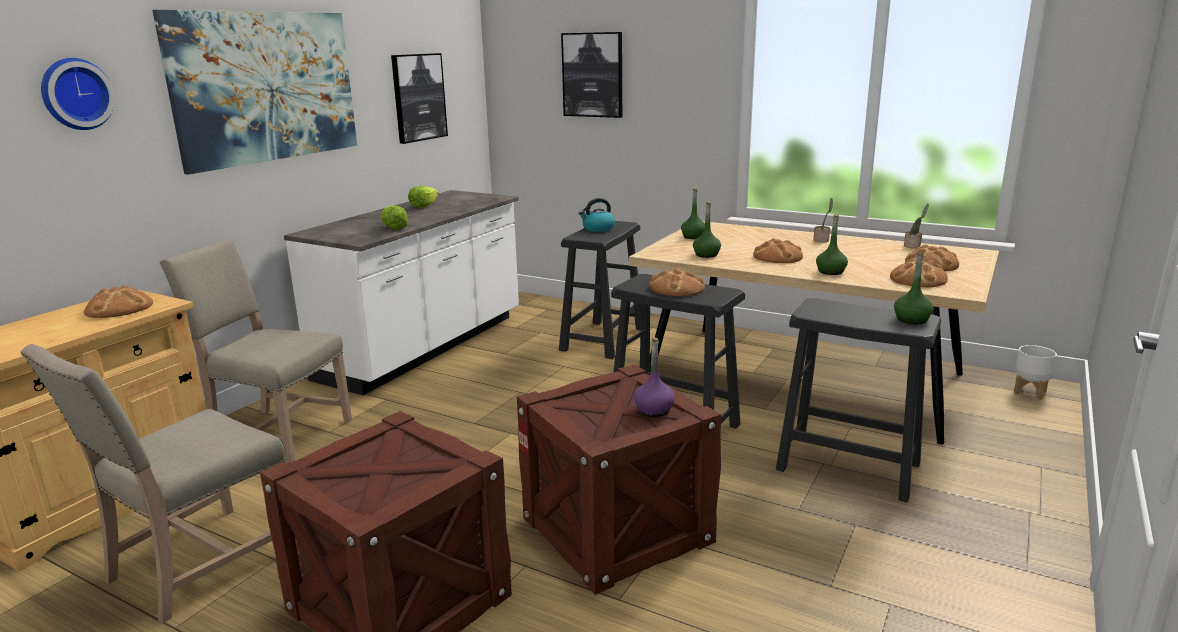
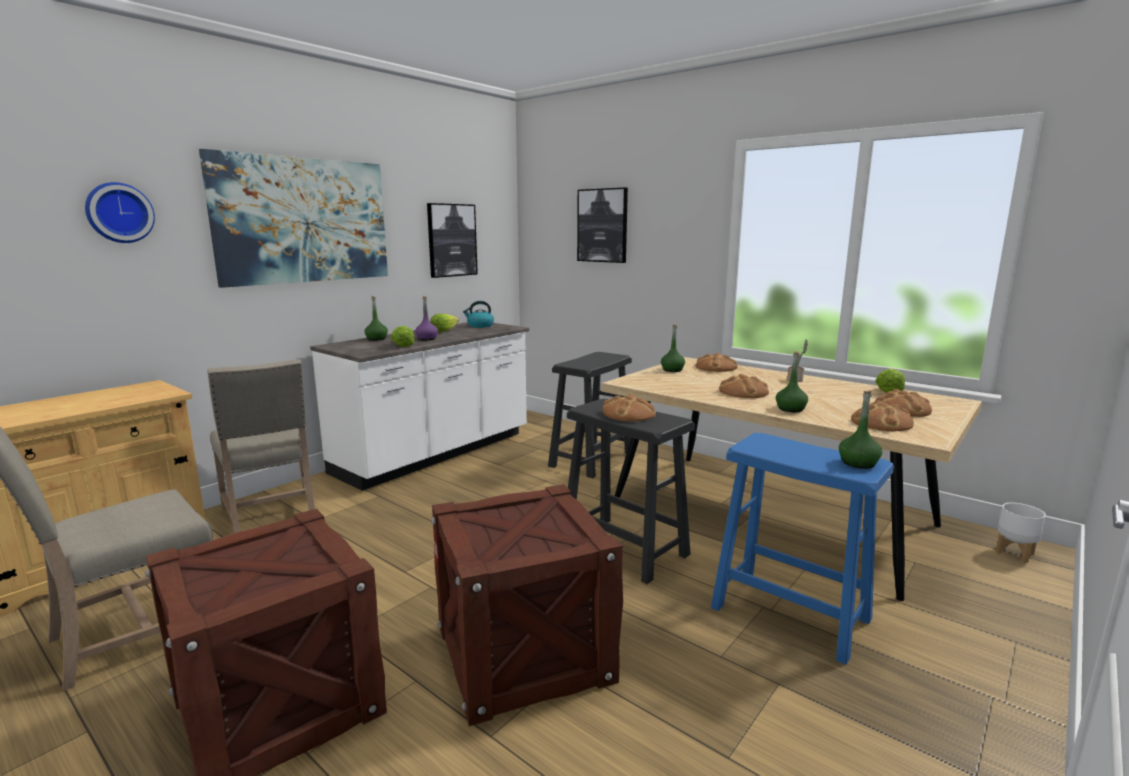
camera: 10 degrees right, 5 degrees down
(119, 308) = (129, 394): bread -> bread (715, 367)
(276, 434) = (272, 517): beige chair -> beige chair turned 150 degrees counterclockwise
(598, 229) = (590, 358): kettle -> kettle (480, 326)
(654, 410) = (557, 533): purple bottle -> purple bottle (427, 339)
(706, 255) = (675, 386): green bottle -> green bottle (376, 339)
(847, 466) = (789, 613): black stool -> blue stool
(913, 246) = (888, 391): potted plant -> lettuce

